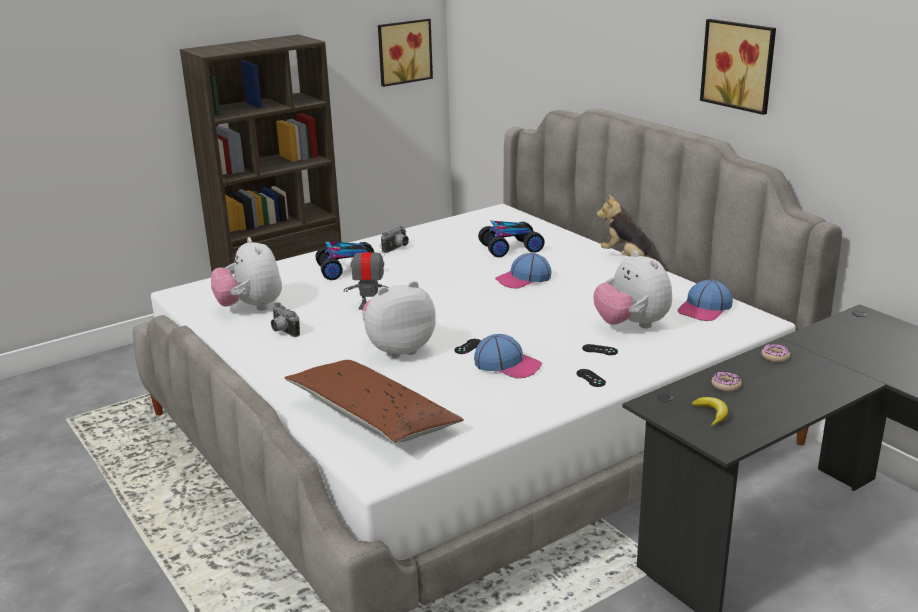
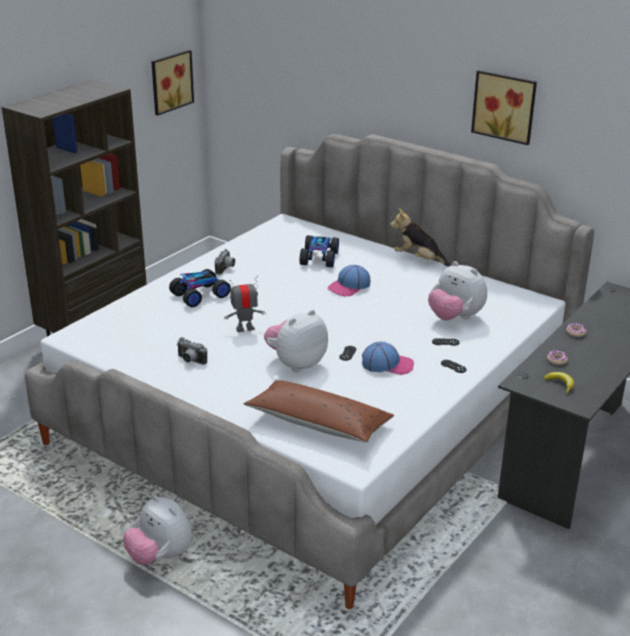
camera: 20 degrees left, 5 degrees up
(251, 307) = (144, 342): plush toy -> plush toy (160, 556)
(511, 248) = (320, 258): toy car -> toy car turned 45 degrees counterclockwise
(705, 309) = (498, 297): cap -> none

